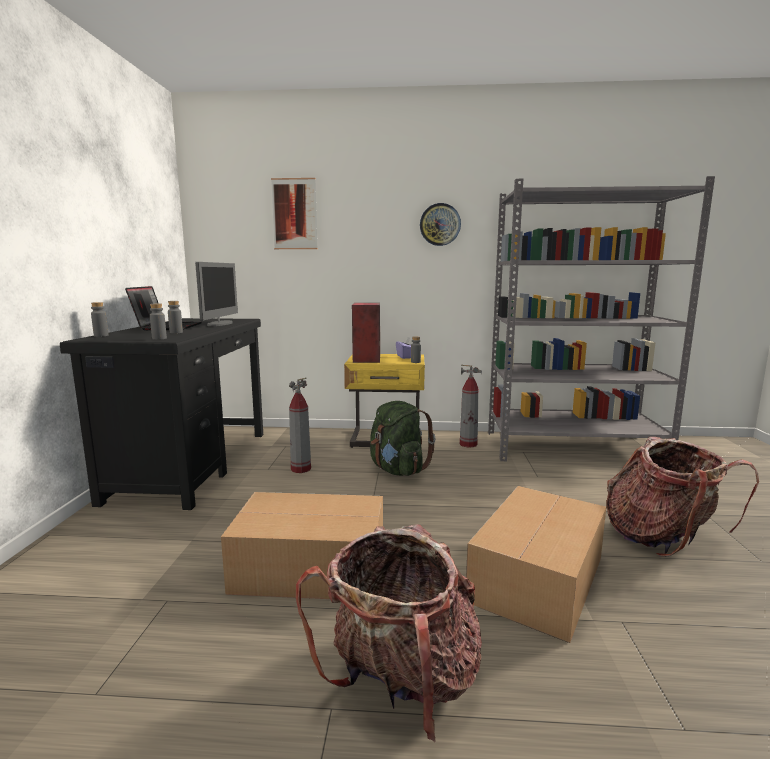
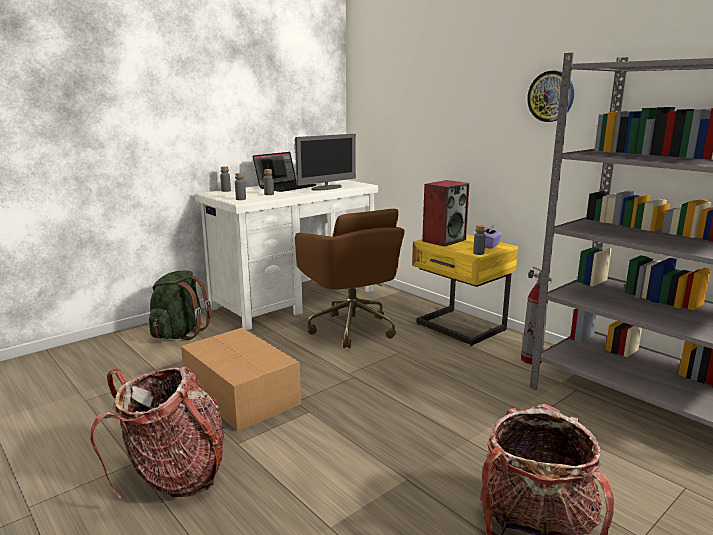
camera: 45 degrees right, 5 degrees up
(192, 464) = (294, 299): black desk -> white desk
(294, 214) = (420, 84): picture -> none
(301, 469) = (350, 328): fire extinguisher -> brown office chair
(397, 470) = (417, 357): green backpack -> green backpack (179, 333)
(539, 578) = (354, 482): cardboard box -> none

